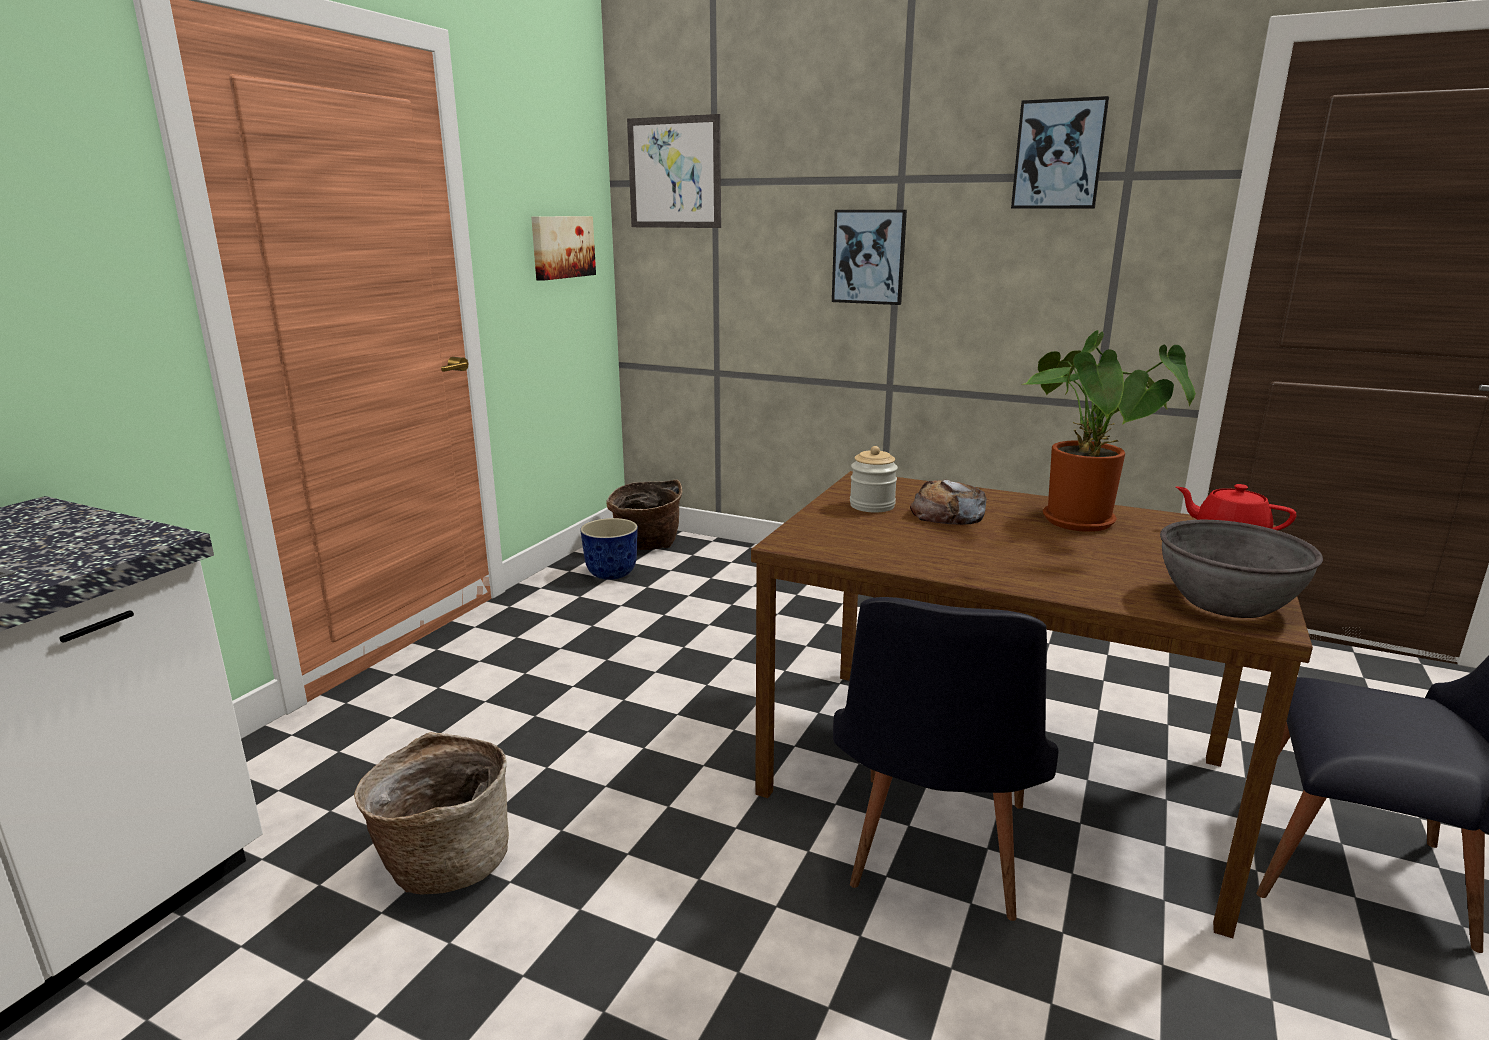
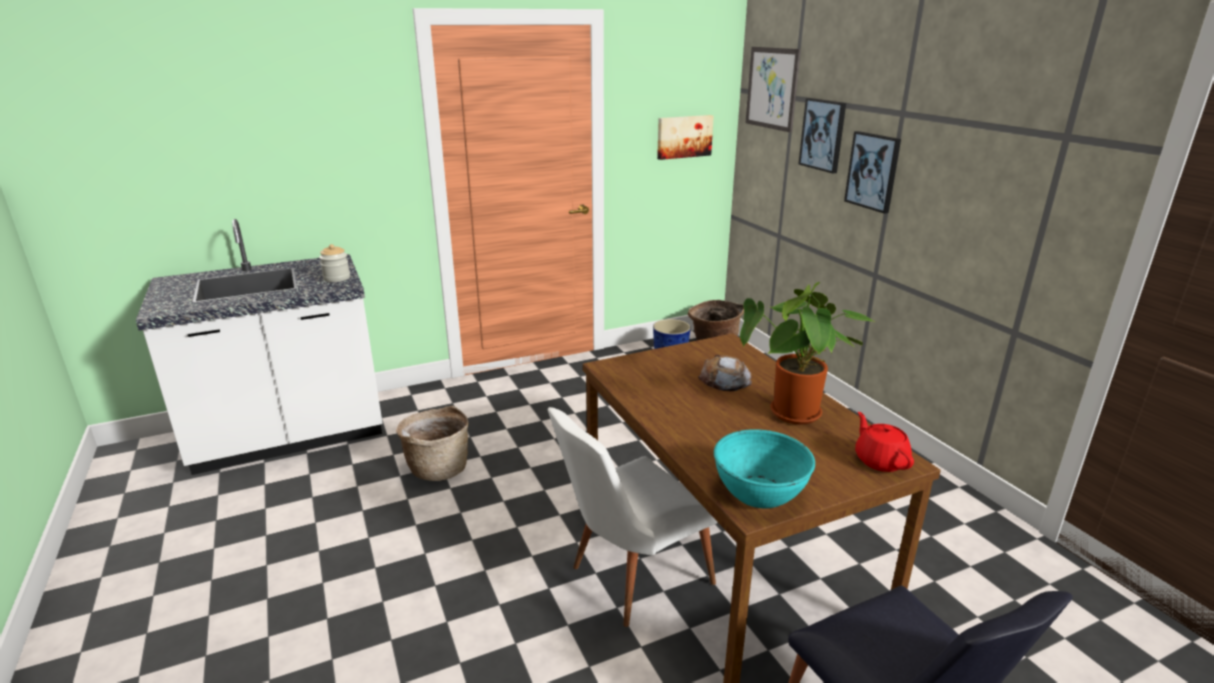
camera: 40 degrees right, 5 degrees up
(872, 506) = (693, 360): jar -> jar (337, 278)
(932, 857) = (629, 578): black chair -> white chair
(1058, 154) = (1011, 111): picture -> picture (823, 135)
(1226, 602) = (759, 492): grey bowl -> turquoise bowl

